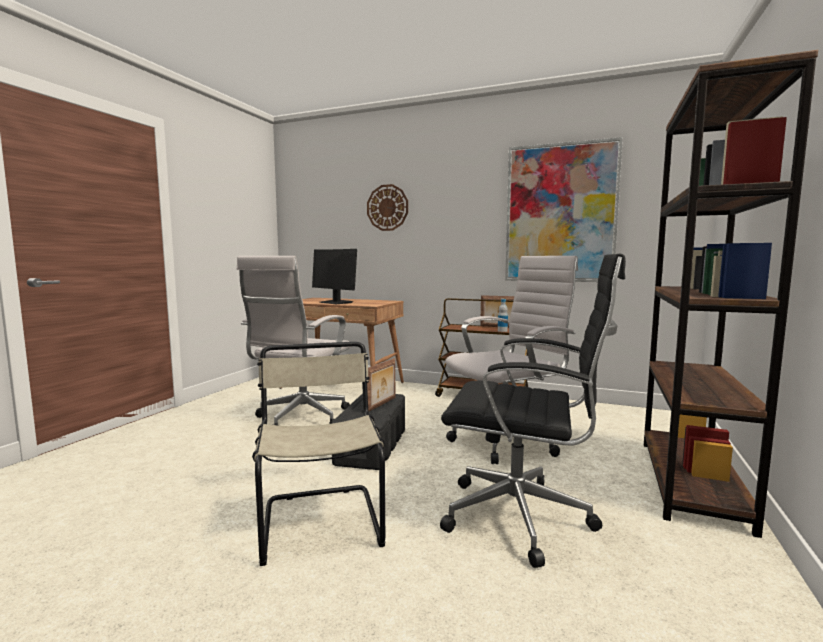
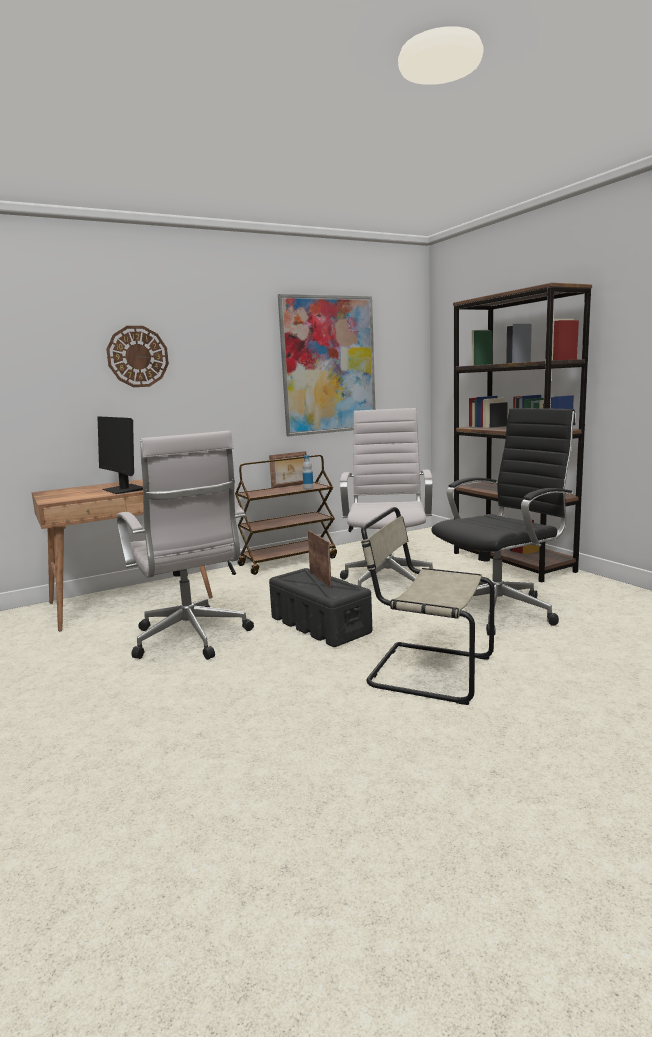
camera: 50 degrees left, 5 degrees up
(336, 302) = (123, 490): monitor -> monitor turned 60 degrees clockwise

